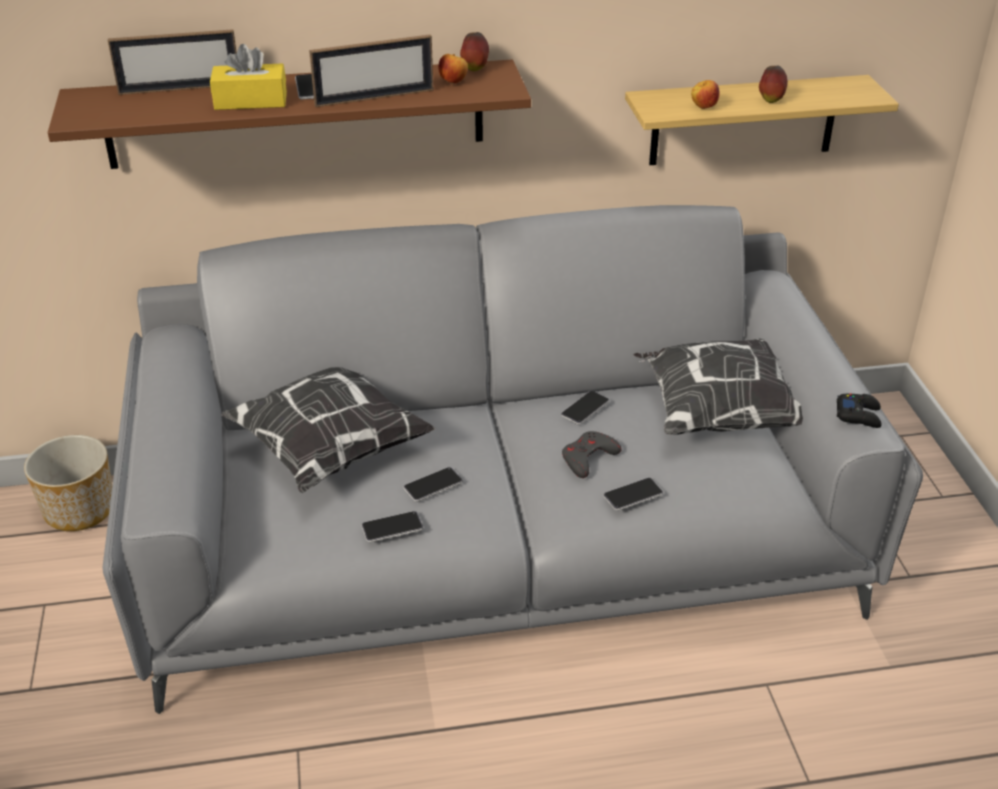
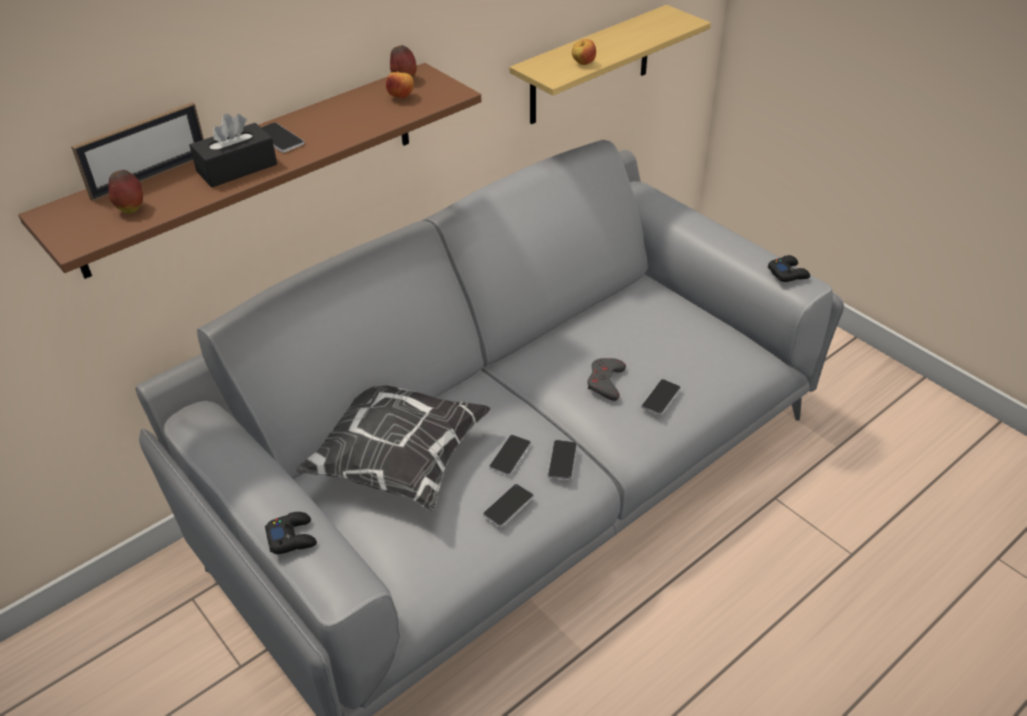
camera: 30 degrees left, 5 degrees up
(80, 509) = (122, 615): planter -> none
(156, 456) = (292, 537): none -> black game controller
(250, 101) = (237, 168): yellow tissue box -> black tissue box
(374, 97) = (349, 131): picture frame -> none
(585, 408) = (568, 343): phone -> phone (562, 460)
(716, 411) = (659, 307): pillow -> none
(771, 100) = (624, 44): apple -> apple (131, 209)

